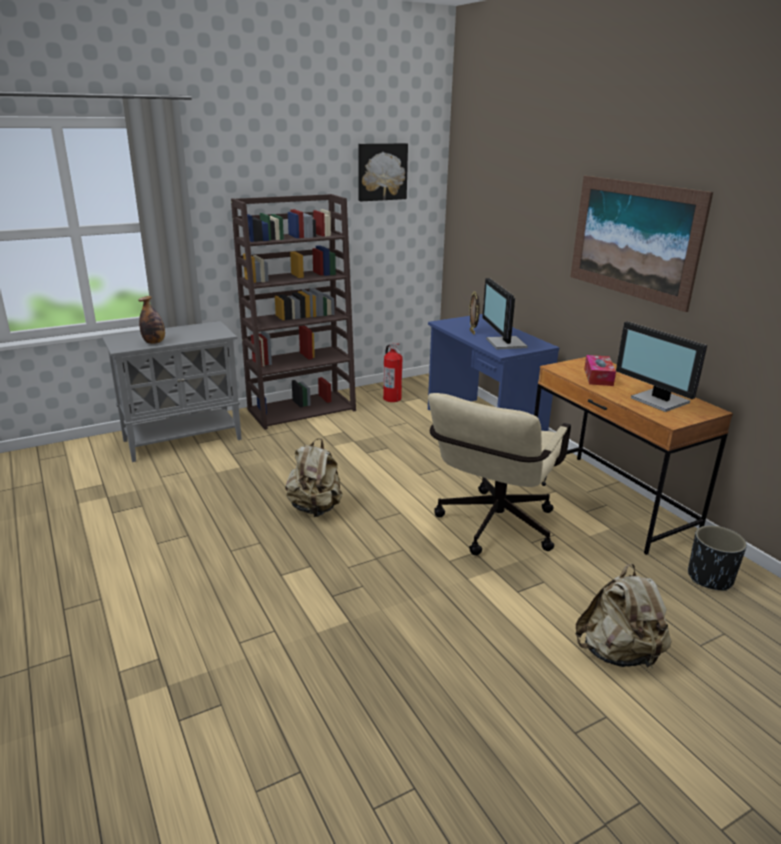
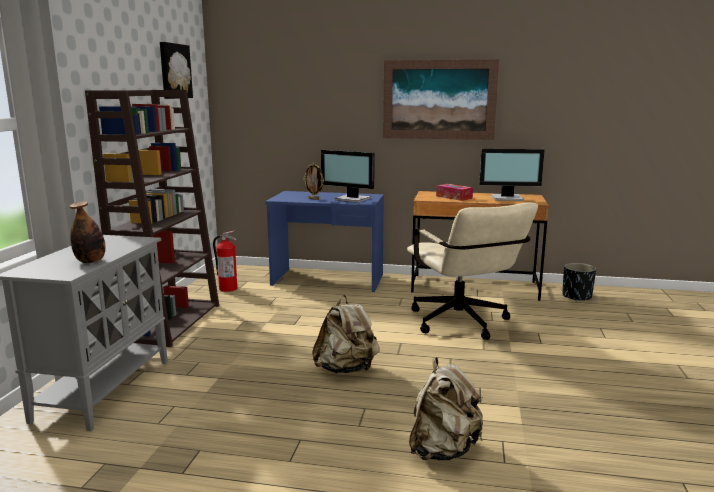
camera: 50 degrees left, 10 degrees down
(618, 653) = (625, 341): beige backpack -> beige backpack (443, 449)

